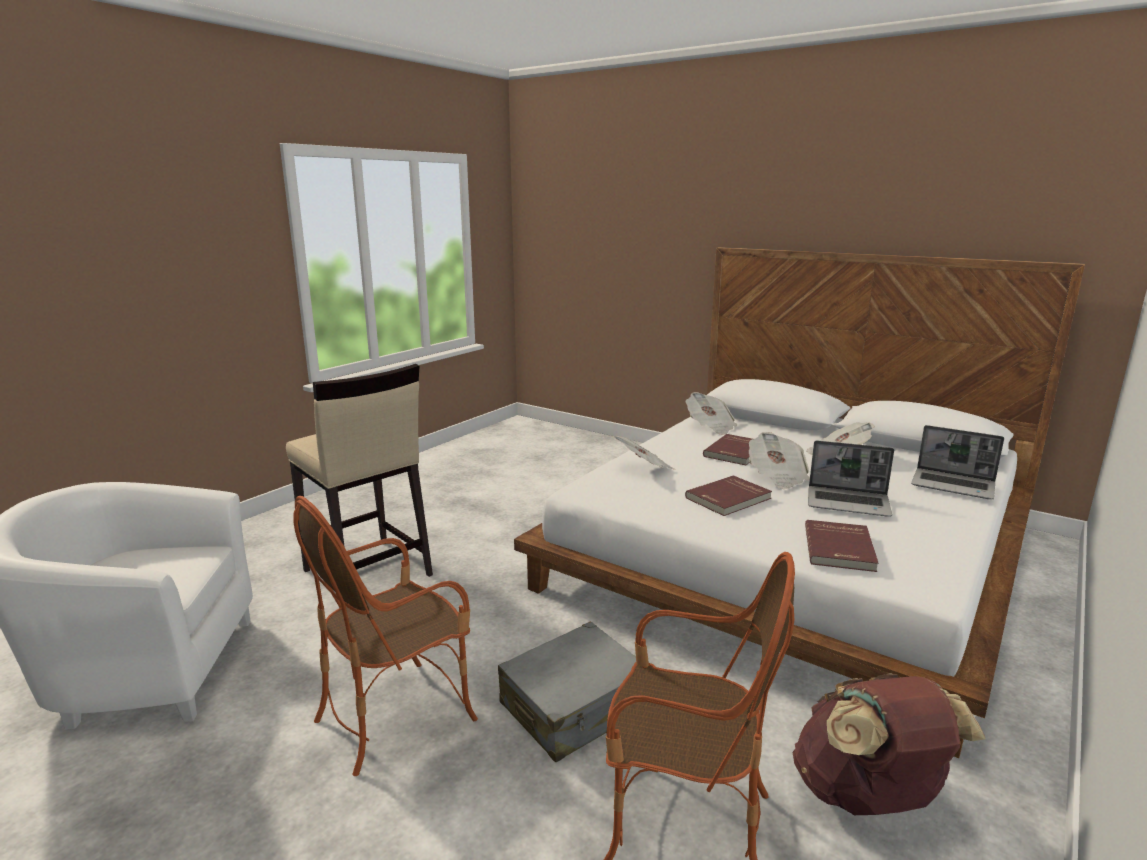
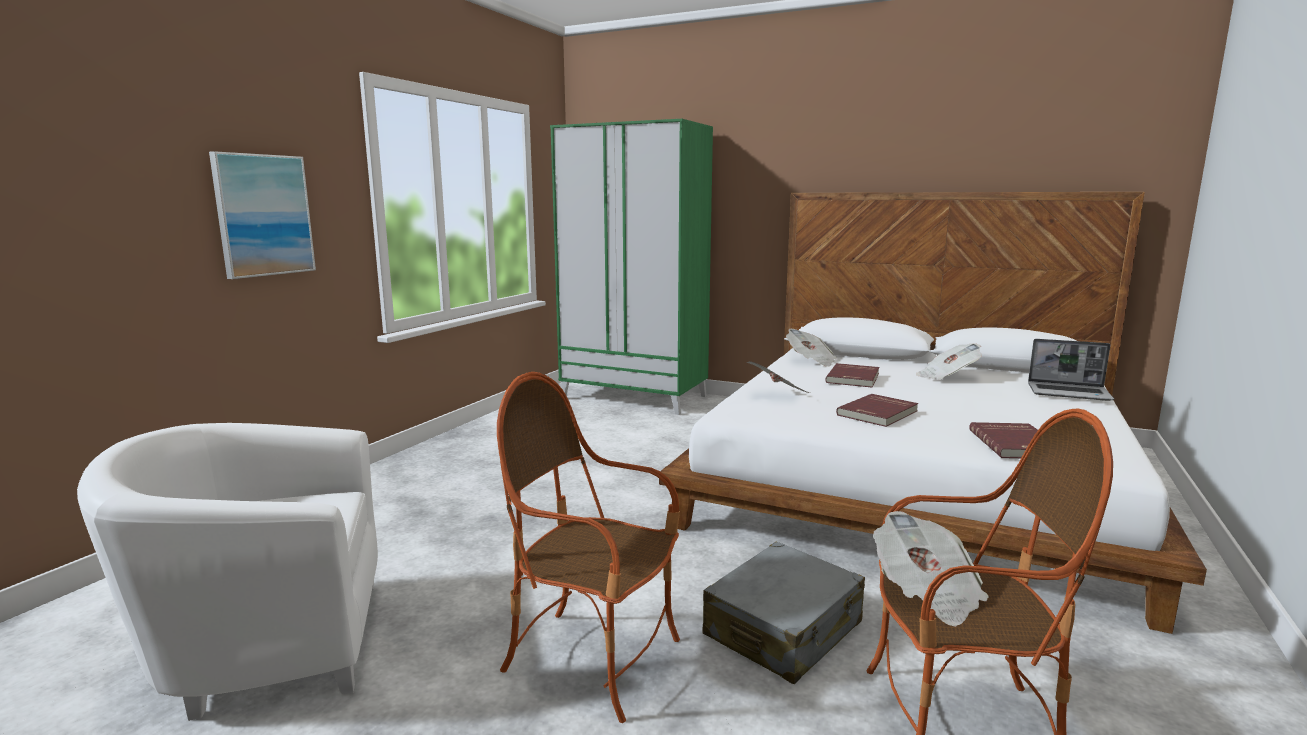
camera: 10 degrees left, 5 degrees down
(185, 284) = (263, 215): none -> picture
(367, 573) = (488, 527): beige stool -> none
(396, 715) = (594, 659): armchair -> armchair turned 75 degrees clockwise
(564, 441) = (635, 397): none -> green wardrobe
(777, 476) = (908, 394): newspaper -> newspaper (927, 593)
(849, 503) = (991, 410): laptop -> none
(868, 797) = (1116, 678): brown backpack -> none

